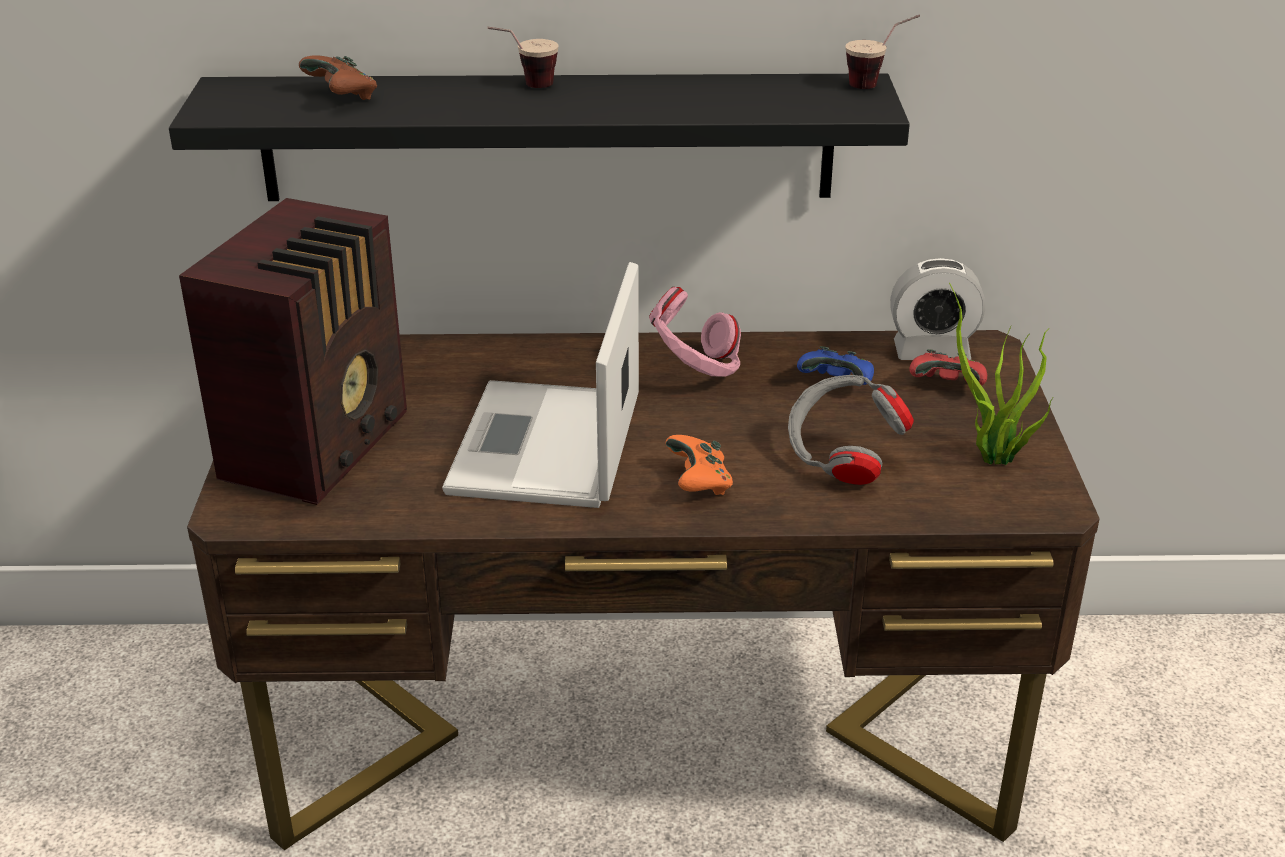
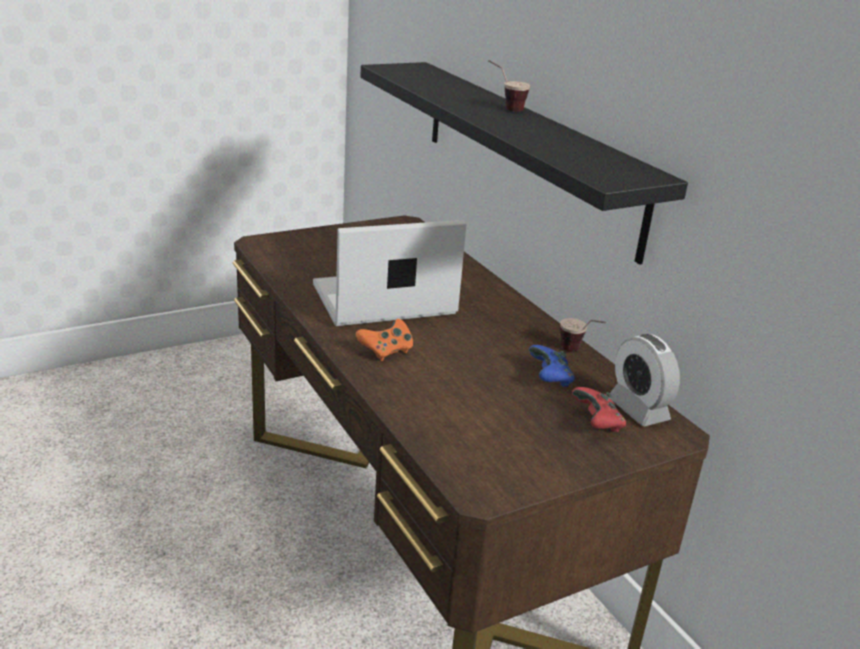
camera: 60 degrees right, 5 degrees down
(321, 445) = (331, 247): radio -> none
(342, 97) = (436, 82): brown game controller -> none
(696, 370) = (509, 328): pink headphones -> none
(842, 460) = (458, 395): grey headphones -> none
(878, 84) = (659, 180): cup -> cup (578, 352)
(992, 459) = (519, 456): potted plant -> none

